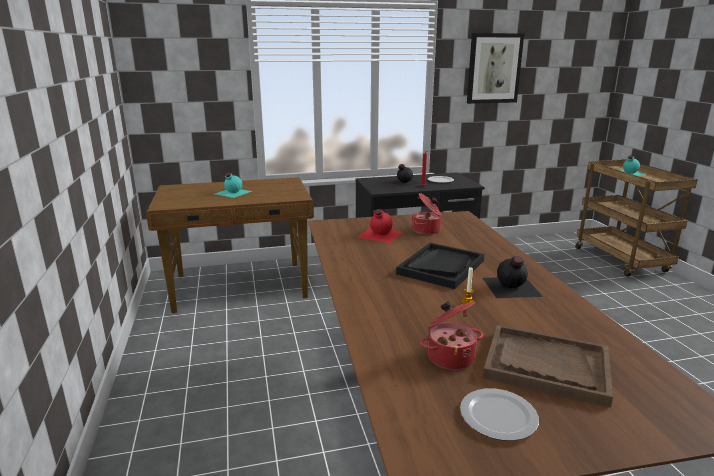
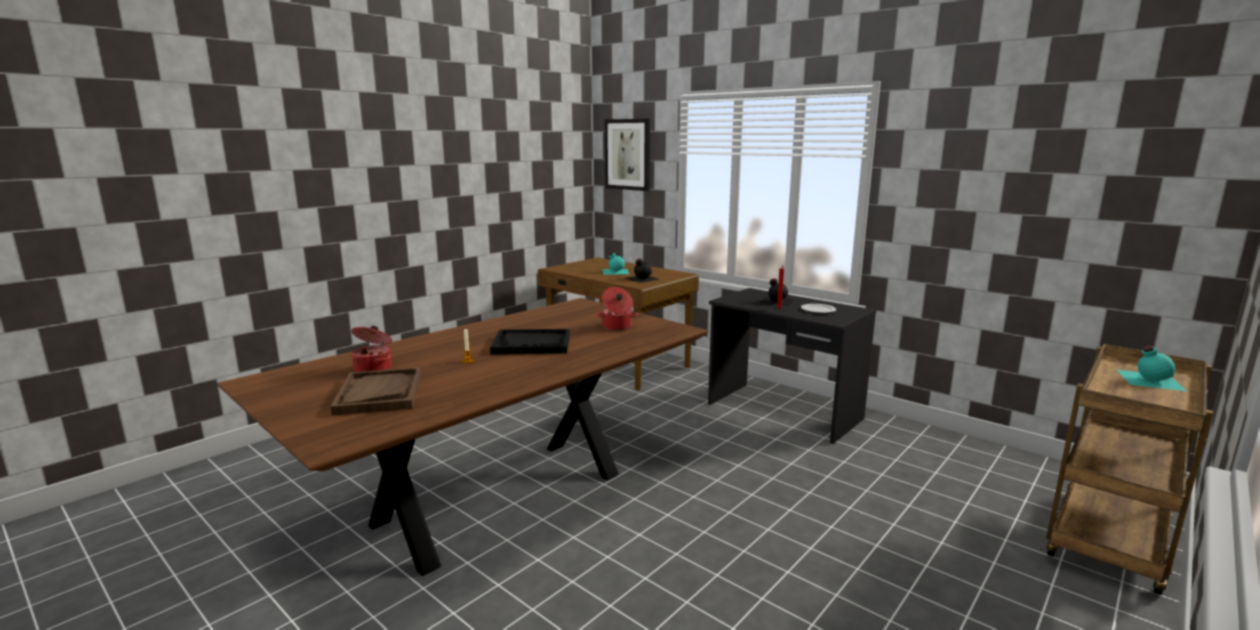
camera: 55 degrees right, 5 degrees down
(379, 234) = (581, 318): red bottle -> none
(494, 68) = (966, 172): picture -> picture (628, 154)
(497, 416) = (304, 389): plate -> none
(510, 287) = (516, 368): black bottle -> black bottle (641, 278)

